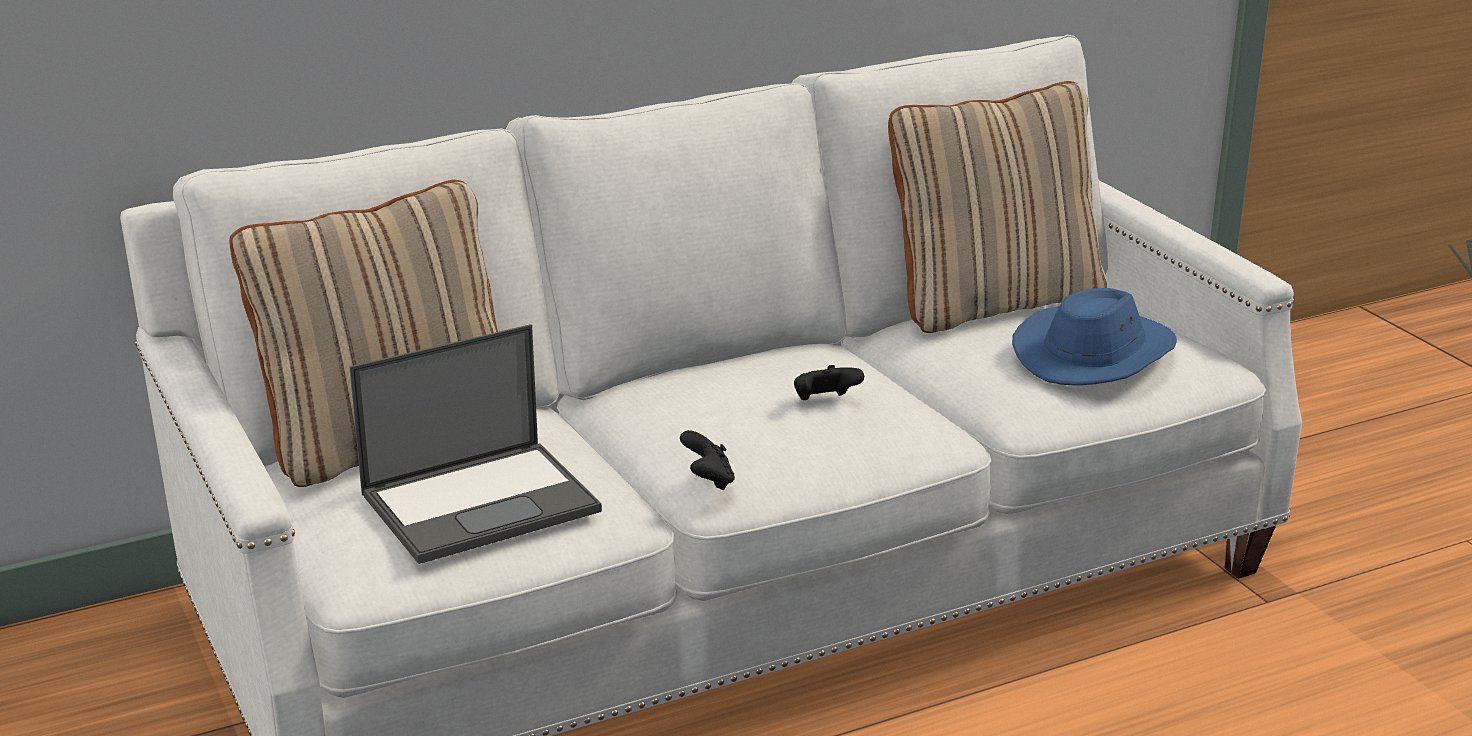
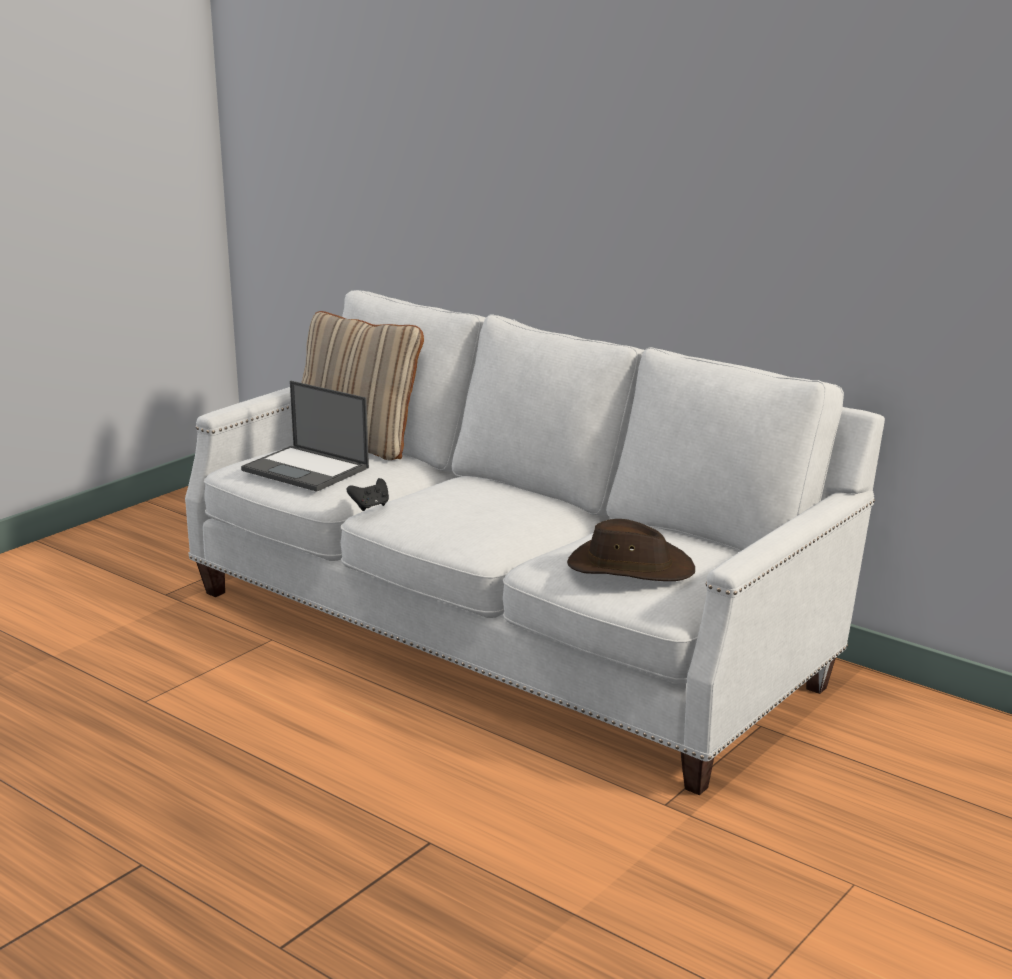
camera: 65 degrees right, 5 degrees down
(825, 402) = (484, 514): black game controller -> none
(993, 302) = (687, 536): beige pillow -> none
(1095, 353) = (629, 567): blue hat -> brown hat

